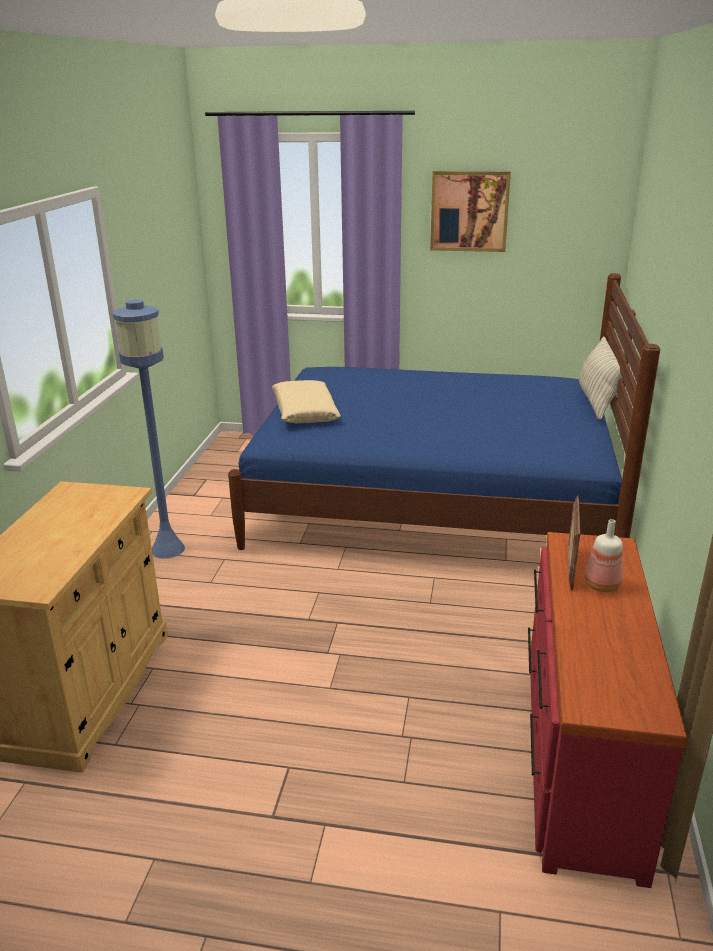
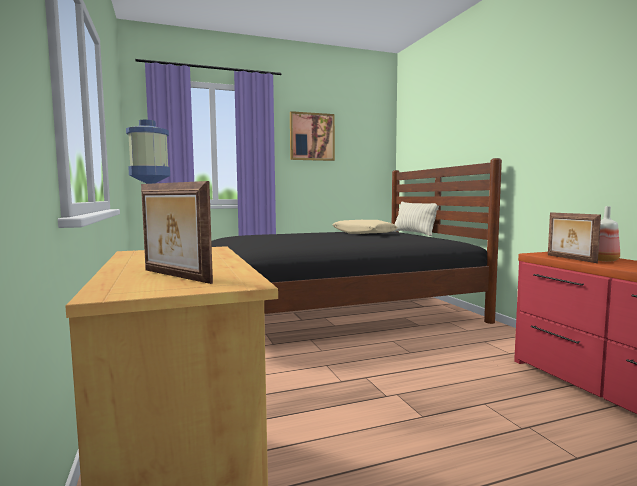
camera: 30 degrees left, 20 degrees down
(23, 562) = (174, 276): none -> picture frame
(305, 412) = (254, 244): beige pillow -> beige pillow (363, 233)
(432, 501) = (335, 310): blue bed -> black bed

